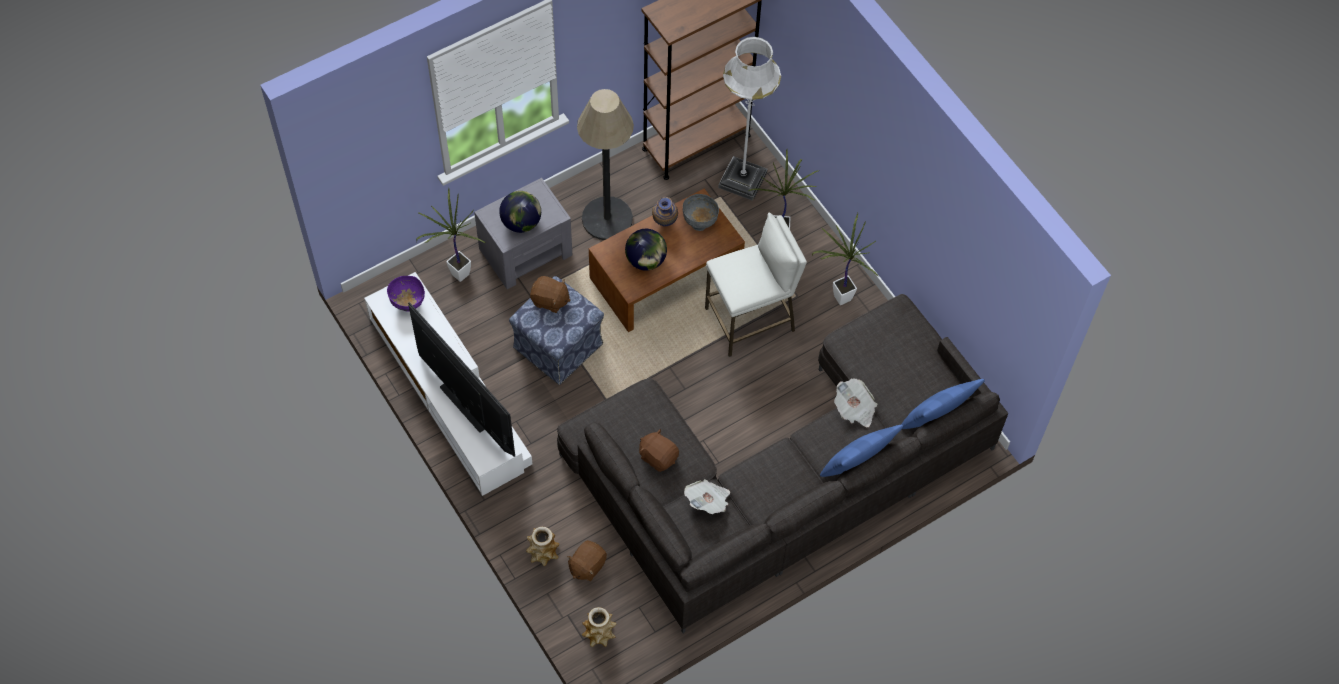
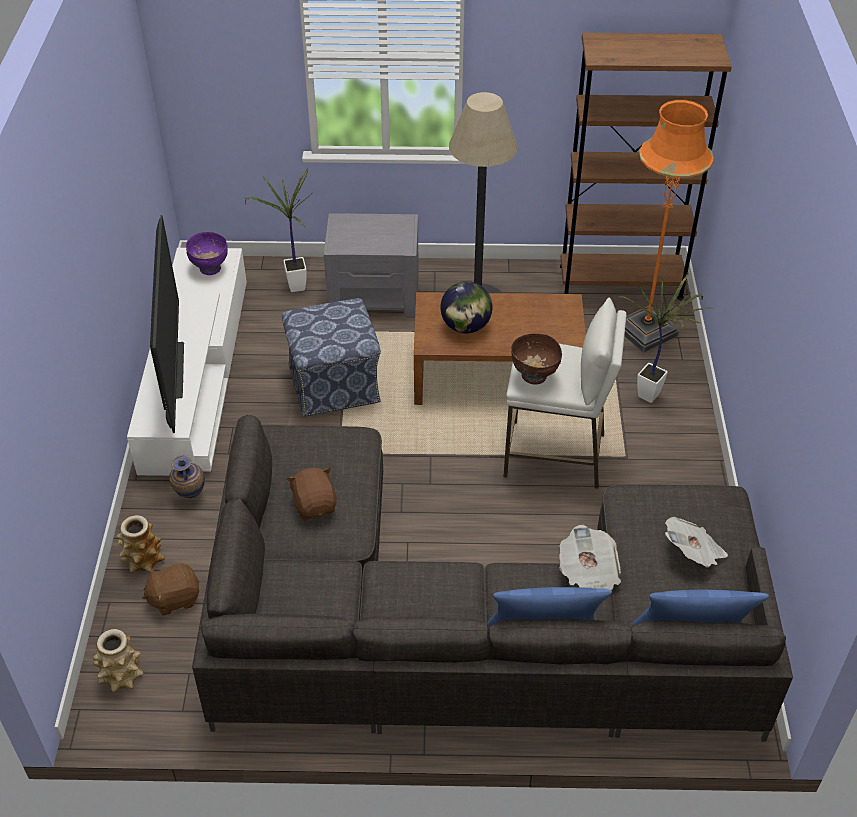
camera: 35 degrees right, 15 degrees down
(521, 222) = (364, 239): globe -> none
(550, 300) = (334, 313): brown plush toy -> none
(664, 224) = (512, 305): vase -> vase (190, 496)
(700, 223) = (551, 320): grey bowl -> none
(708, 501) = (330, 580): newspaper -> newspaper (693, 553)
(740, 289) = (534, 376): none -> brown bowl
(742, 180) = (646, 331): white floor lamp -> orange floor lamp
(838, 298) = (674, 481): potted plant -> none

